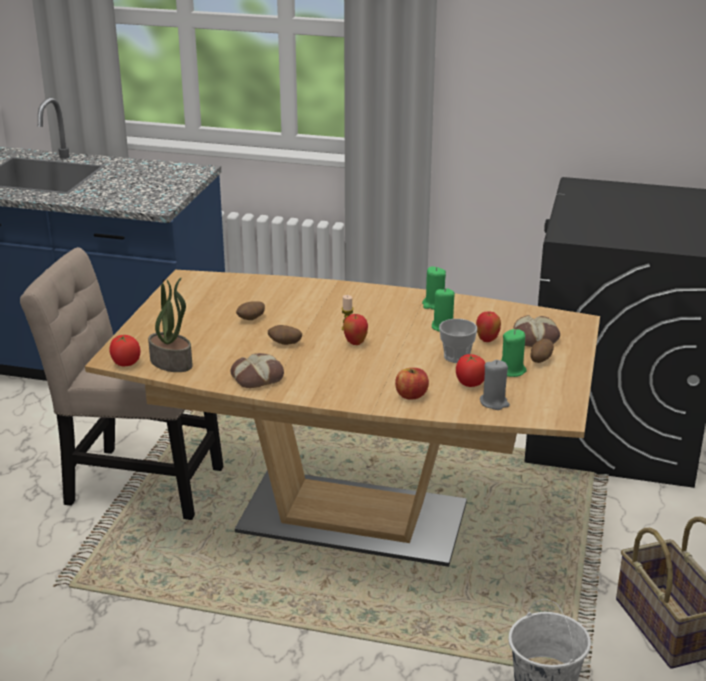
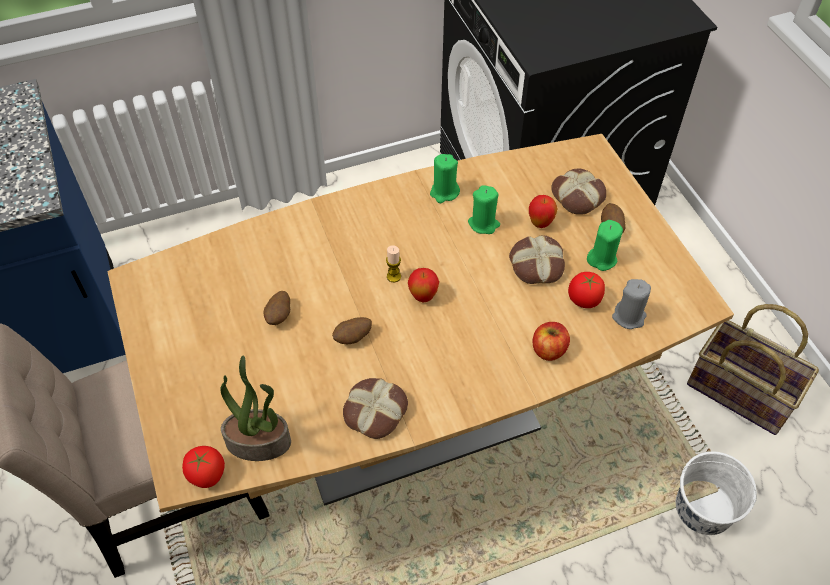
camera: 35 degrees left, 25 degrees up
(456, 356) = (535, 264): cup -> bread

